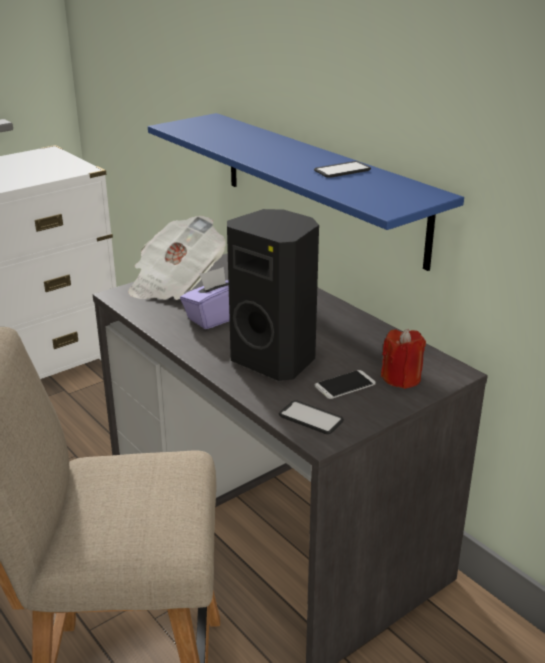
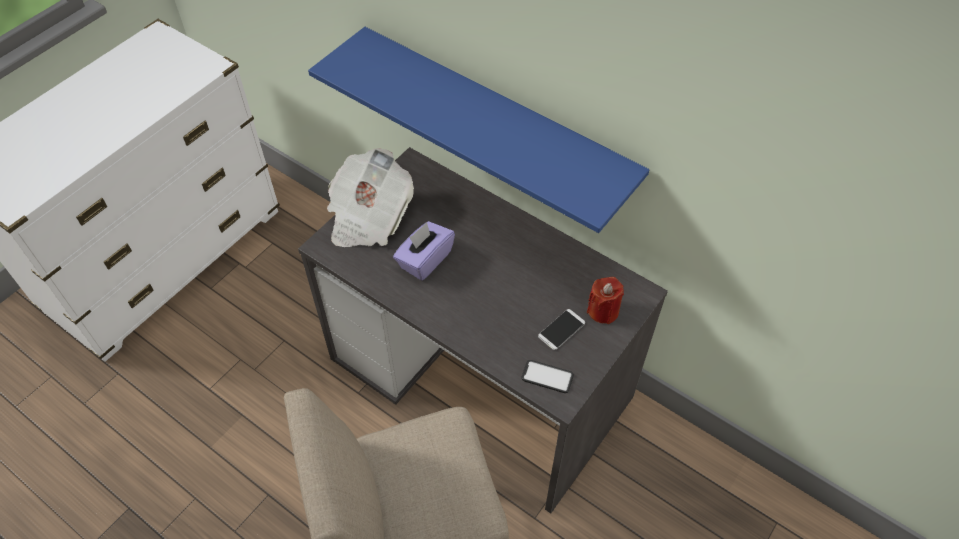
camera: 15 degrees left, 25 degrees up
(275, 360) = (495, 309): black speaker -> none
(342, 170) = (531, 138): phone -> none

